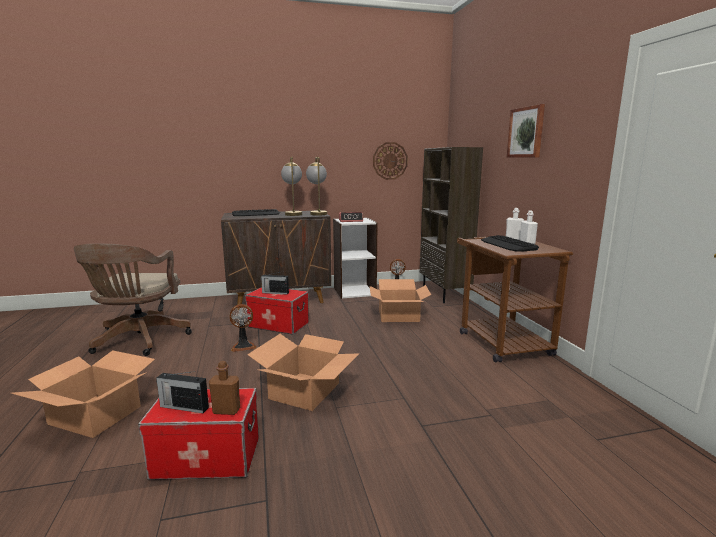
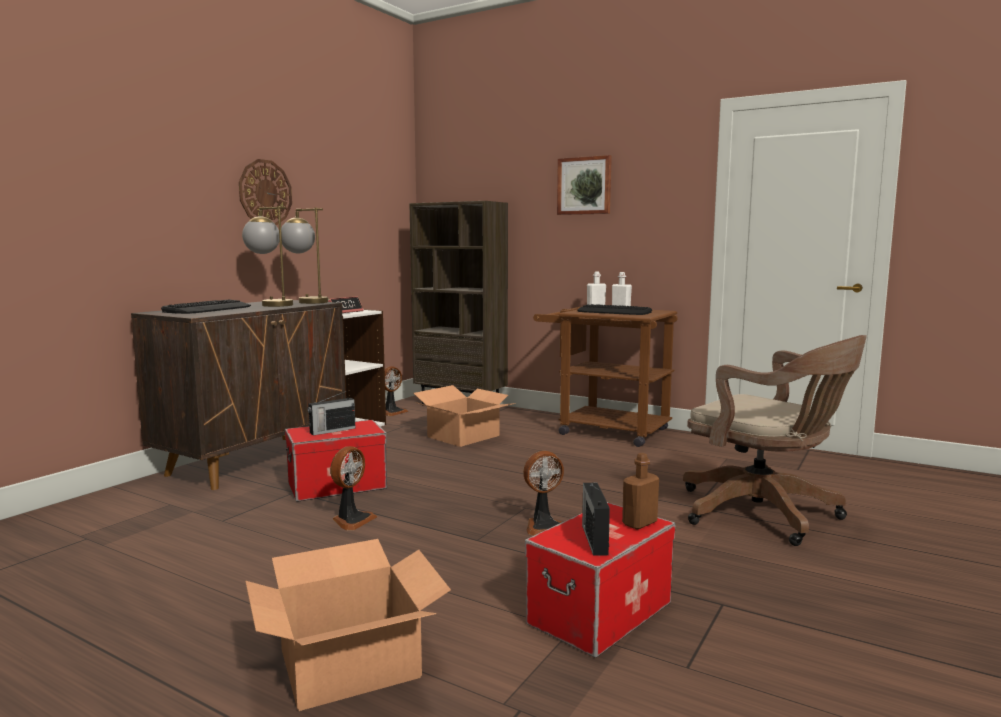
camera: 45 degrees left, 5 degrees down
(139, 341) = (139, 577): brown office chair -> brown office chair (765, 514)
(183, 407) = (594, 539): radio -> radio turned 120 degrees clockwise
(305, 391) = (543, 526): cardboard box -> fan
(390, 161) = (360, 220): wall clock -> wall clock (265, 193)

